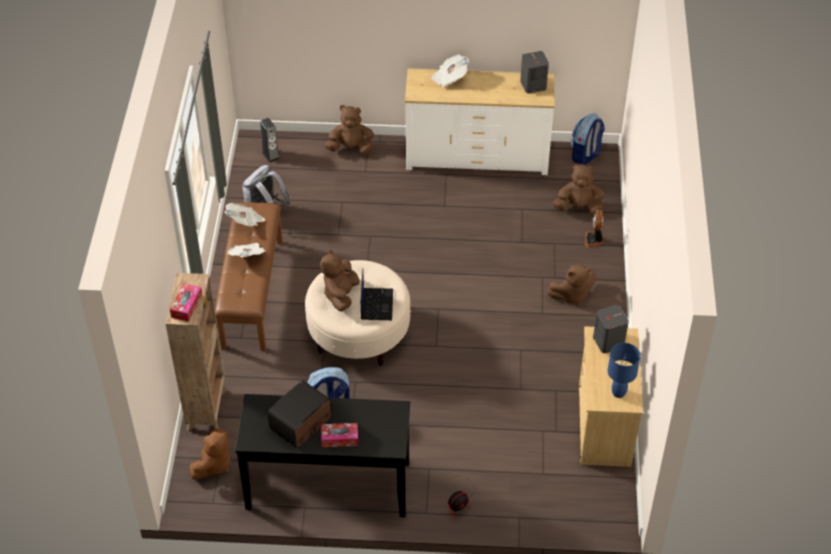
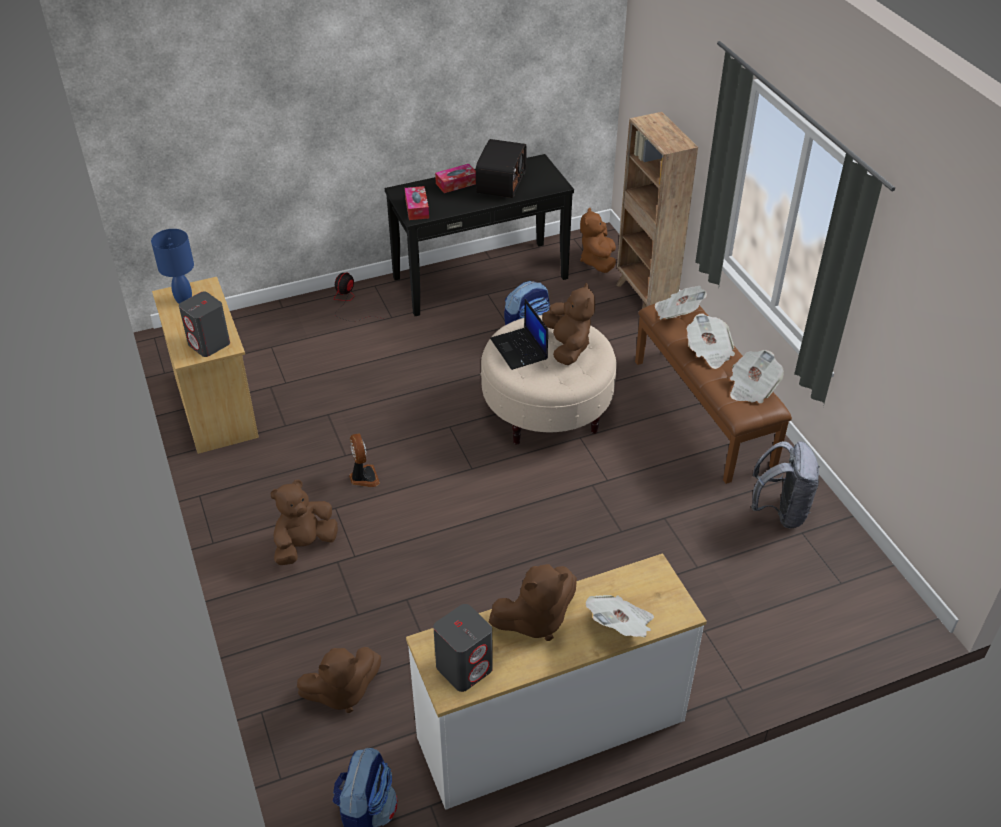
camera: 155 degrees right, 5 degrees down
(186, 306) = (656, 127): tissue box -> tissue box (417, 208)
(240, 295) = (677, 313): none -> newspaper
(270, 155) = (859, 603): speaker -> none
(351, 148) = (758, 664): brown plush toy -> brown plush toy (535, 620)
(594, 240) = (298, 642): fan -> fan (363, 477)

